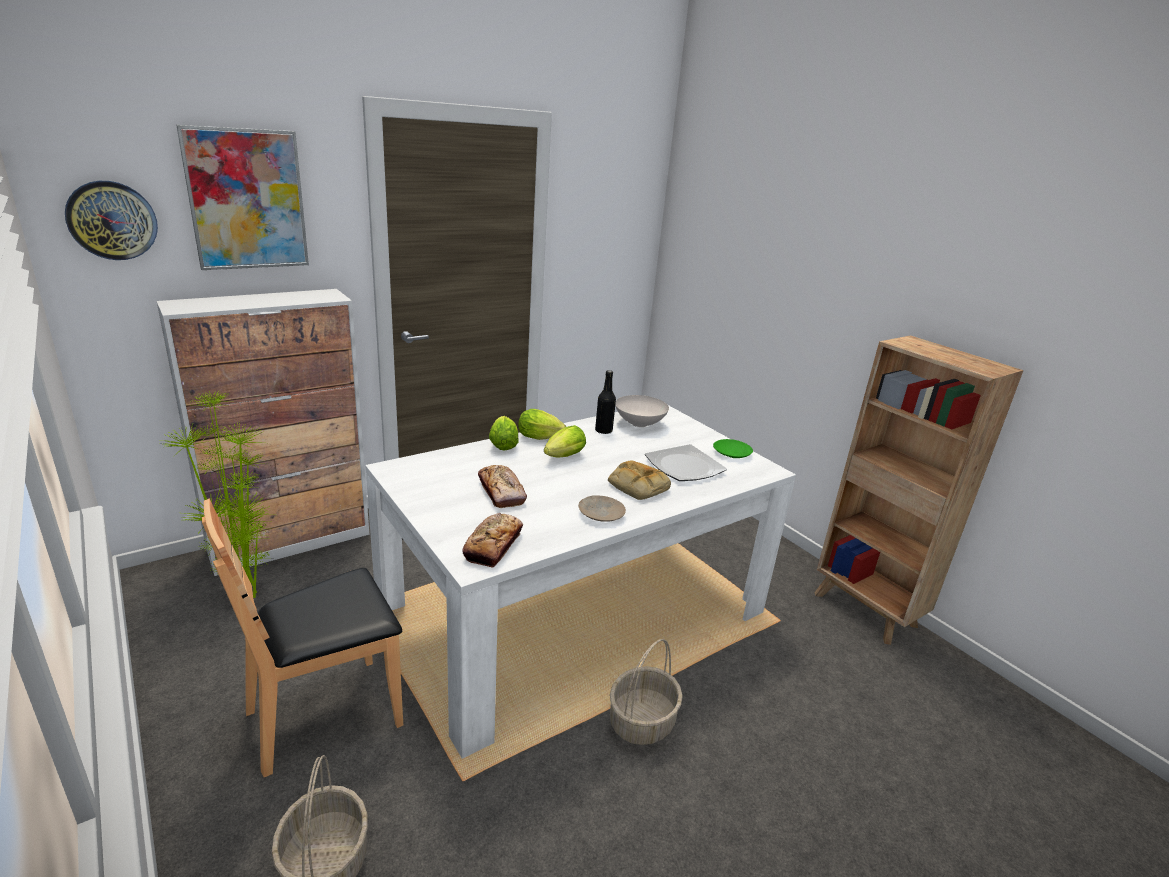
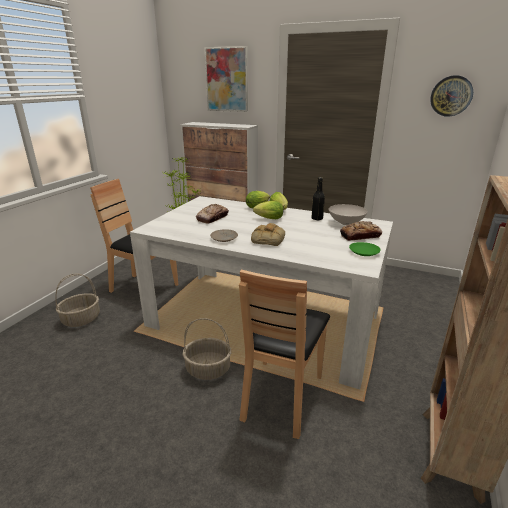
camera: 60 degrees right, 0 degrees up
(112, 220) = (184, 88): wall clock -> wall clock (451, 96)
(493, 545) = (166, 228): bread -> bread (360, 236)
(683, 466) = (315, 244): plate -> none
(737, 676) = (281, 396): none -> brown chair

